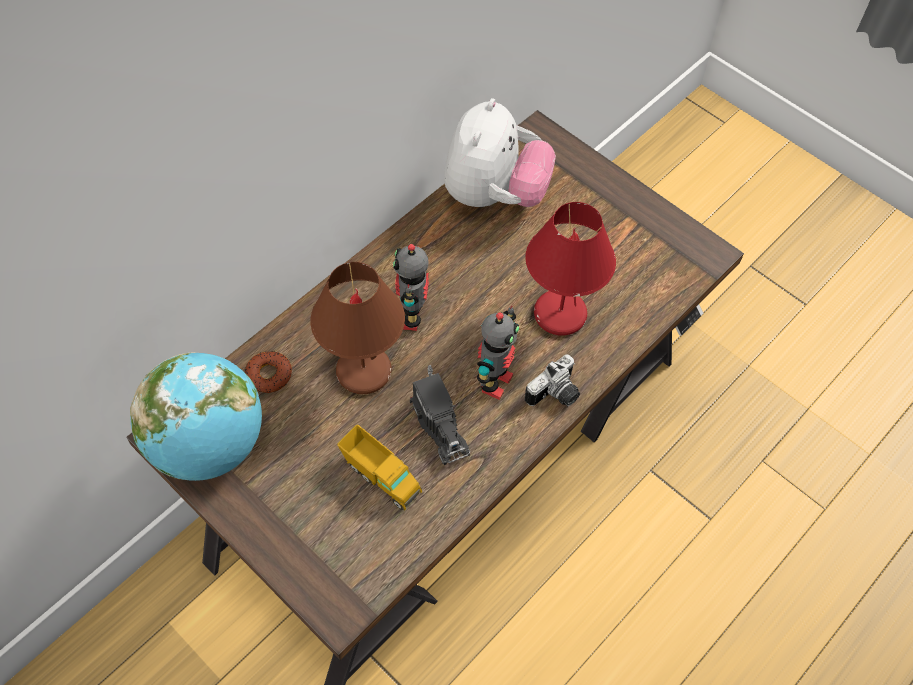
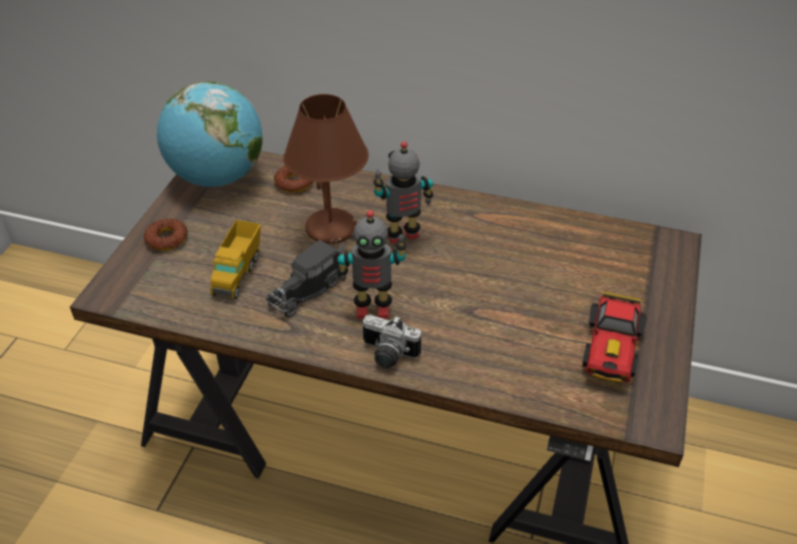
camera: 65 degrees right, 15 degrees down
(285, 527) = (167, 239): none -> donut
(494, 195) = (574, 240): plush toy -> none
(558, 314) = (479, 327): red table lamp -> none
(630, 240) = (610, 351): none -> toy car

